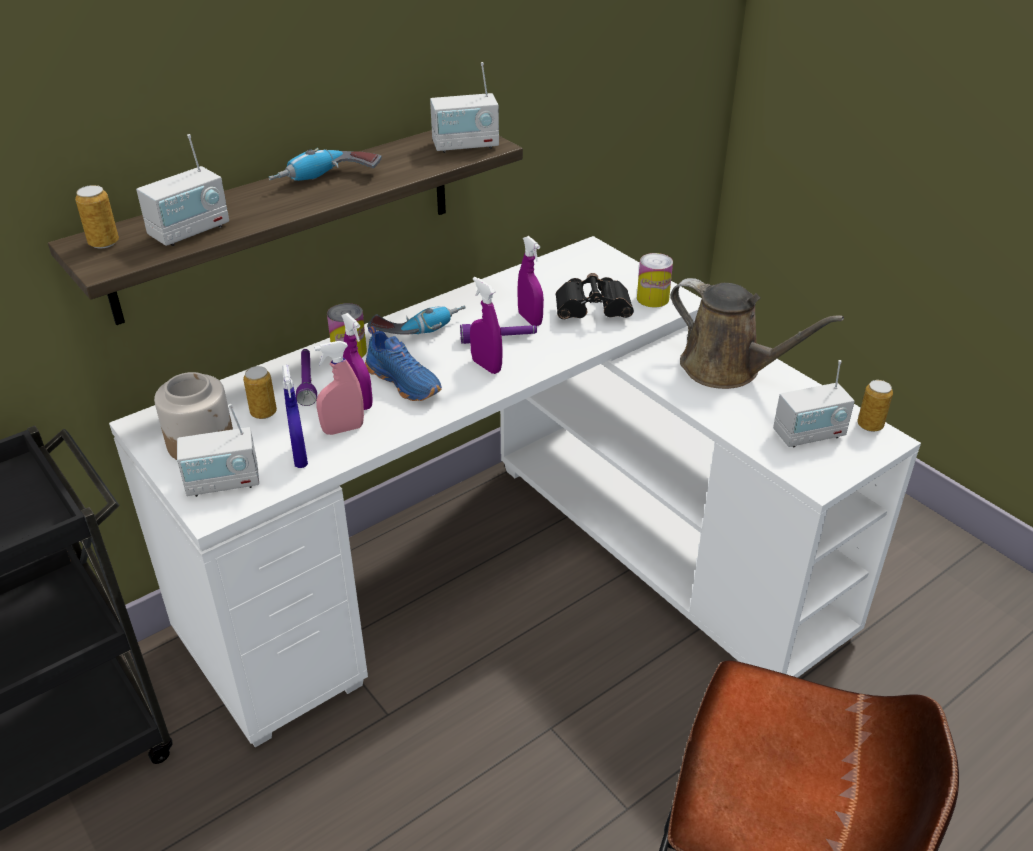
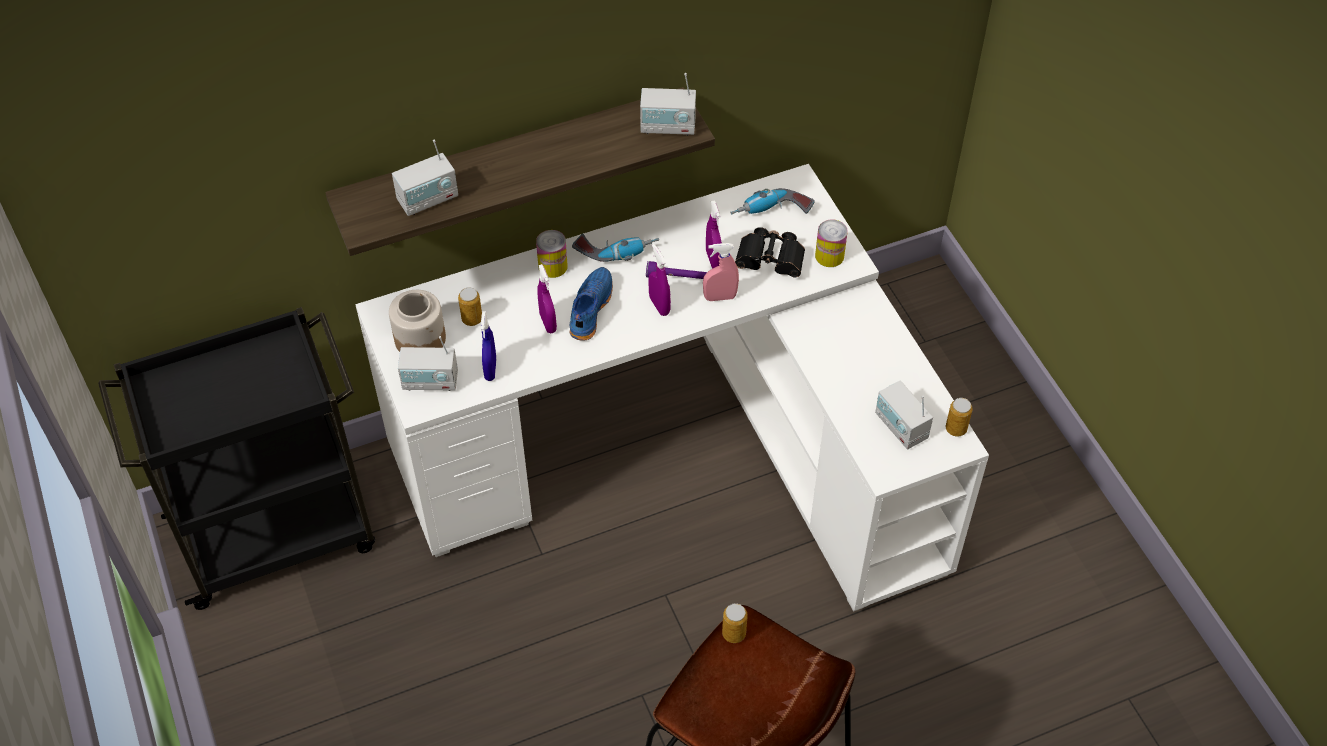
camera: 15 degrees right, 15 degrees up
(104, 243) = (365, 201): can -> can (734, 633)
(307, 382) = (512, 293): purple flashlight -> none
(327, 180) = (543, 154): power drill -> power drill (771, 213)
(343, 429) = (528, 349): pink spray bottle -> pink spray bottle (720, 297)
(405, 382) = (589, 309): blue shoe -> blue shoe turned 135 degrees counterclockwise
(727, 369) = (866, 344): brown watering can -> none
(809, 434) = (900, 427): radio -> radio turned 60 degrees clockwise

